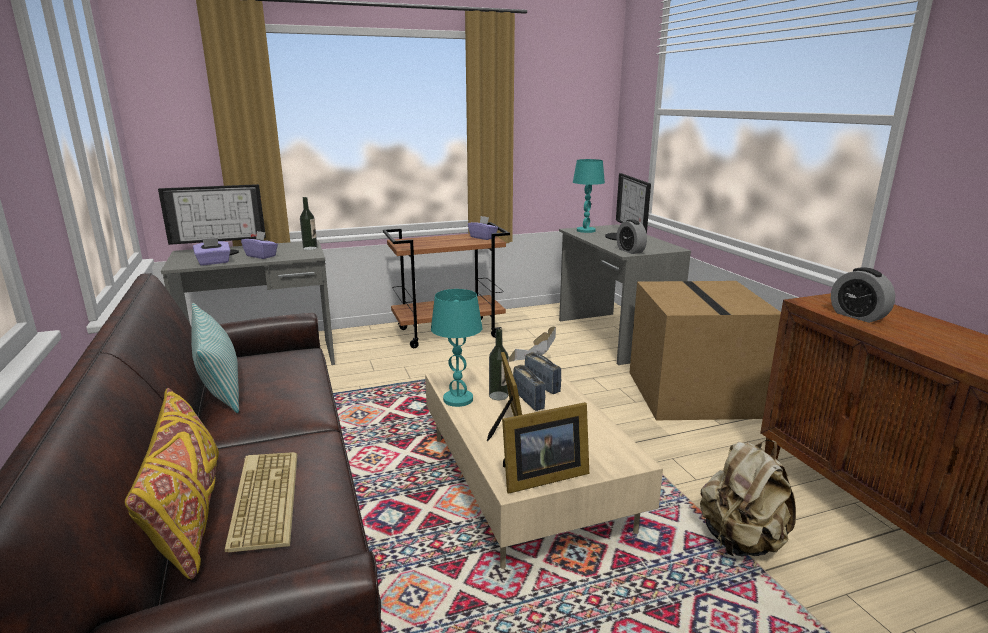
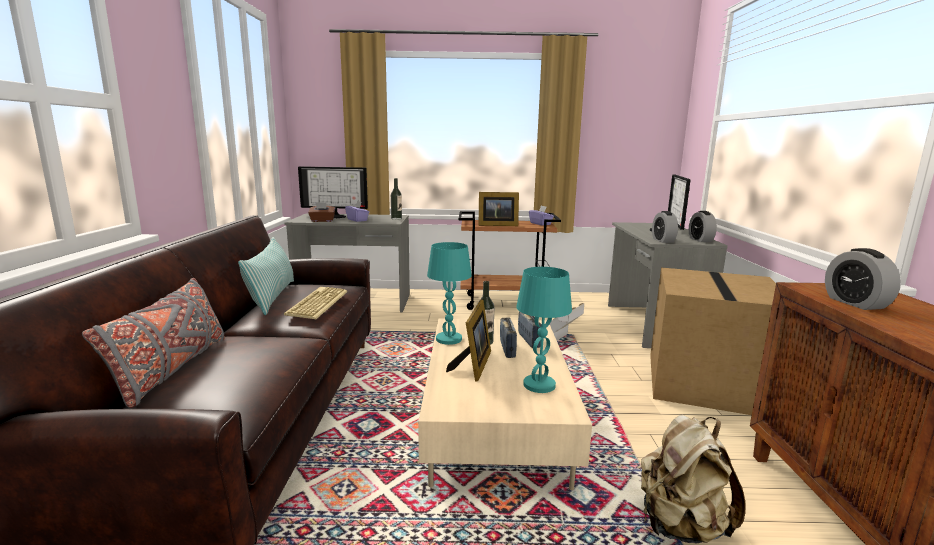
camera: 20 degrees right, 5 degrees down
(188, 514) = (172, 369): yellow pillow -> grey pillow
(214, 262) = (322, 221): purple tissue box -> brown tissue box
(263, 499) = (223, 369): keyboard -> keyboard (317, 303)
(541, 477) = (470, 407): picture frame -> picture frame (496, 225)
(586, 230) = (635, 225): turquoise table lamp -> turquoise table lamp (539, 385)
(662, 246) = (700, 240): none -> alarm clock

